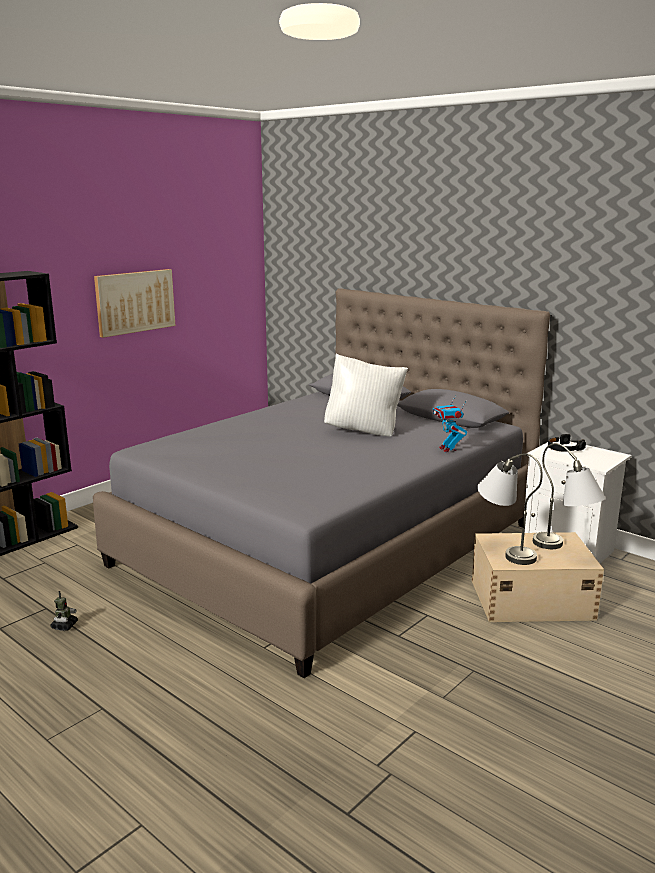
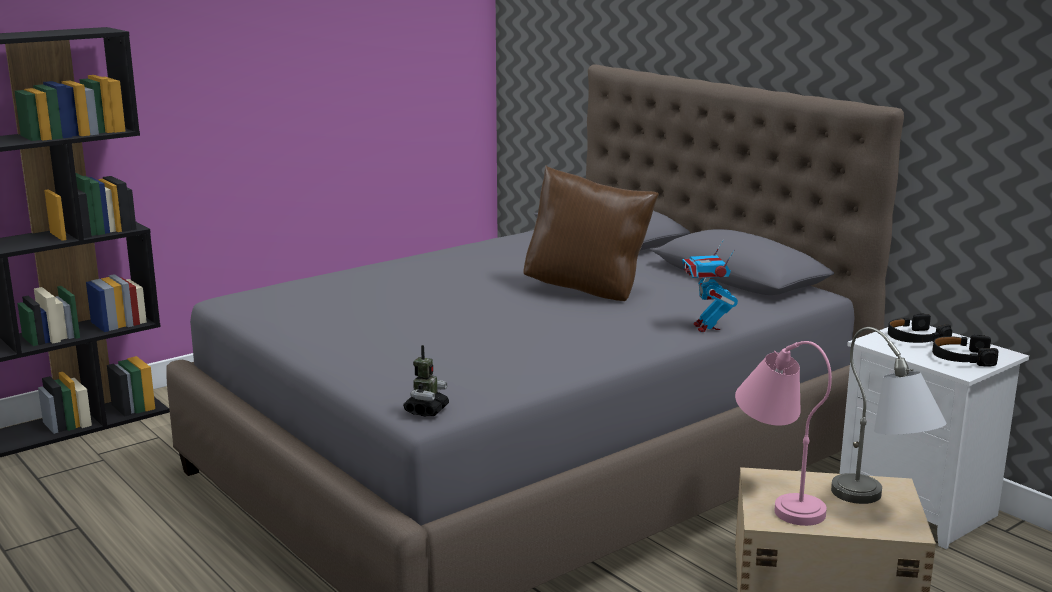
camera: 10 degrees right, 0 degrees up
(64, 626) = (93, 556): toy robot -> toy robot (426, 410)
(135, 302) = (278, 78): picture -> none
(364, 431) = (588, 291): white pillow -> brown pillow
(504, 549) = (777, 497): grey table lamp -> pink table lamp
(595, 458) = (962, 358): none -> black headphones

